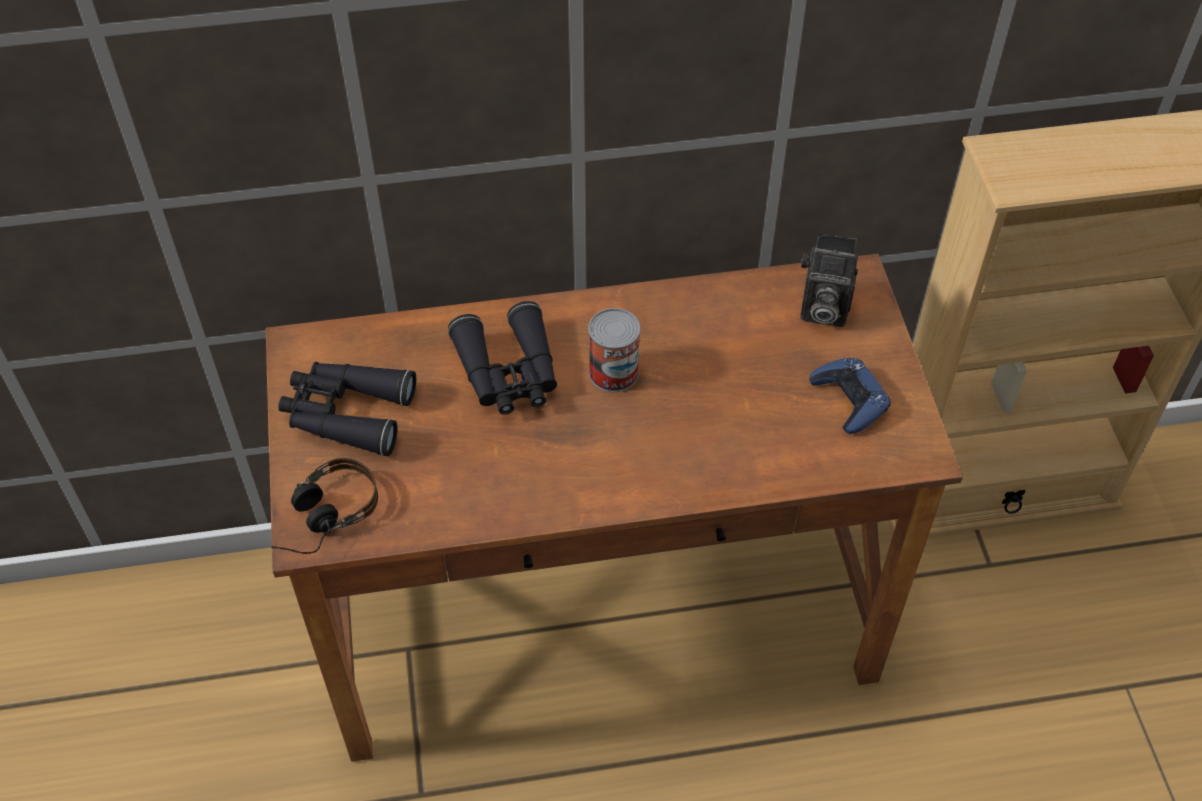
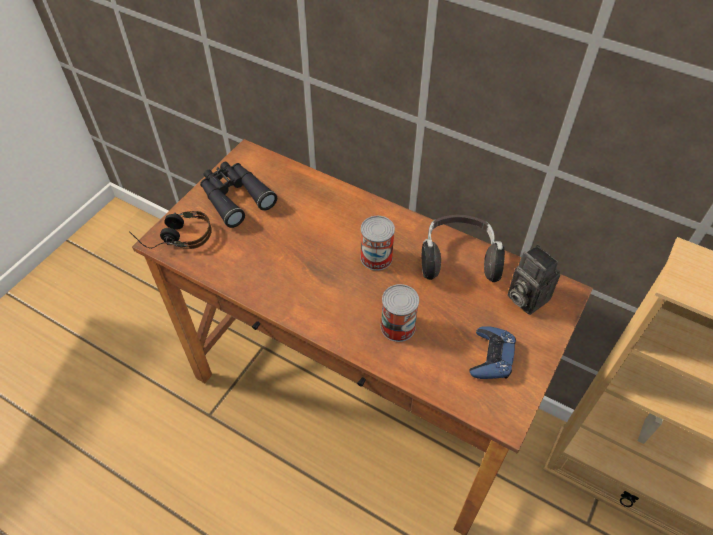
camera: 40 degrees right, 0 degrees up
(509, 373) = (325, 225): black binoculars -> none
(709, 312) = (458, 259): none -> headphones
(720, 436) = (398, 326): none -> can

